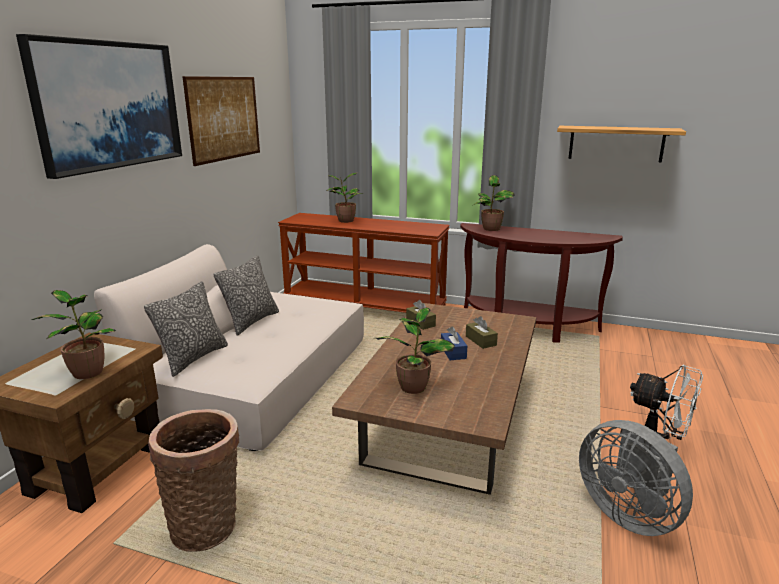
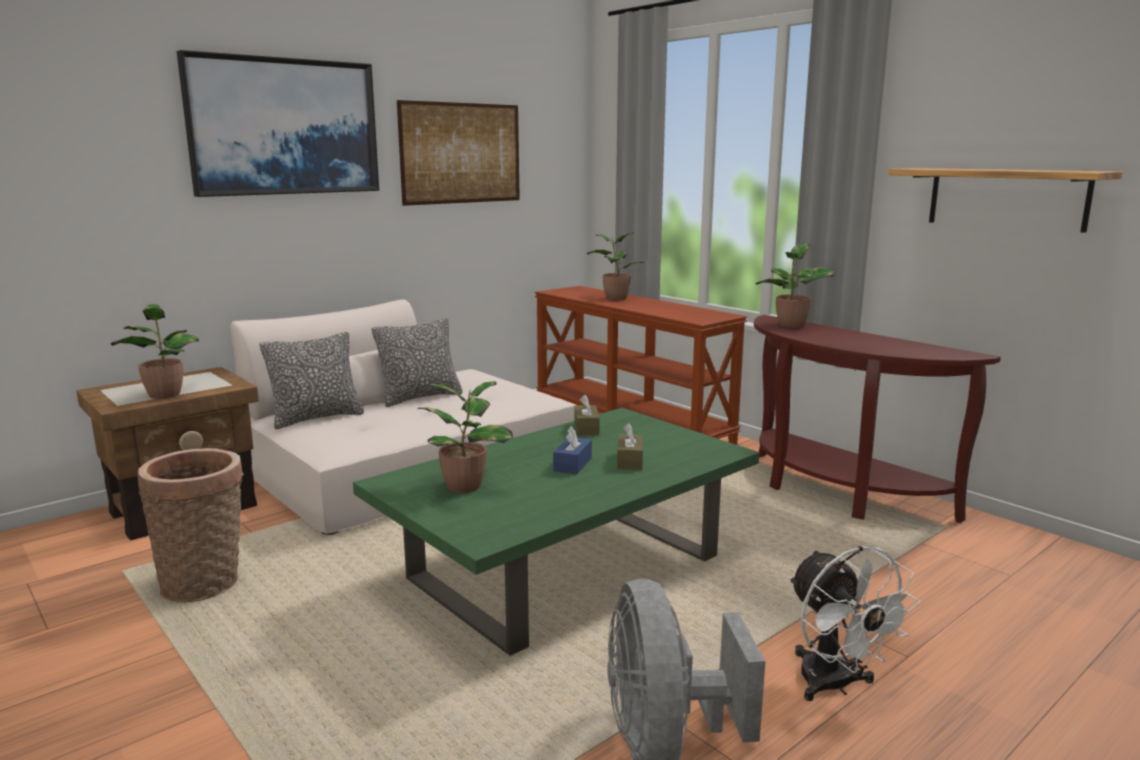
camera: 30 degrees right, 5 degrees down
(446, 421) = (566, 566): brown coffee table -> green coffee table

